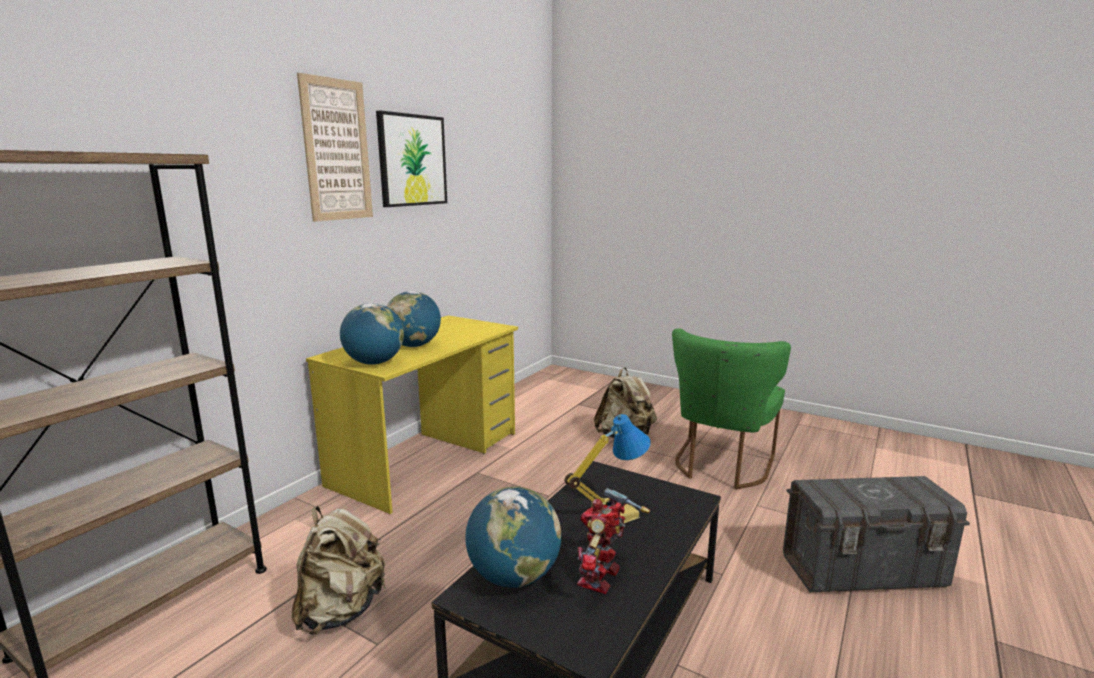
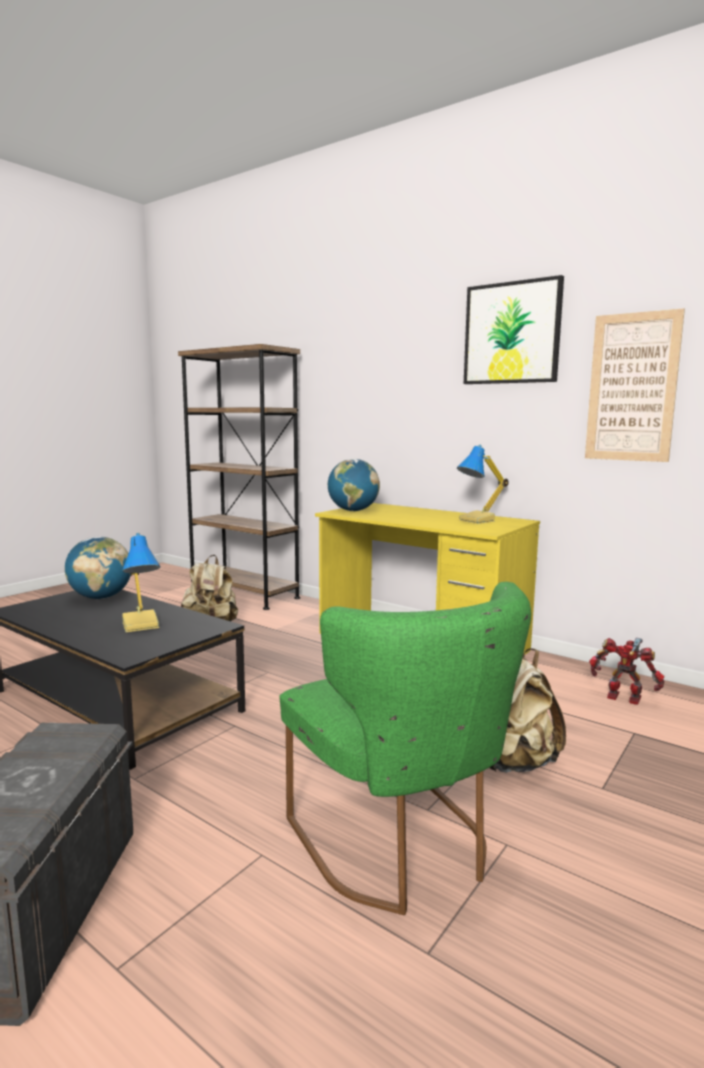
camera: 95 degrees right, 5 degrees down
(337, 150) = (423, 332): picture -> picture (632, 388)
(414, 346) = (404, 515): globe -> none
(449, 327) = (478, 521): none -> table lamp
(602, 578) = (68, 616): toy robot -> toy robot (624, 698)
(720, 466) = (401, 847): green chair -> green chair turned 150 degrees counterclockwise

